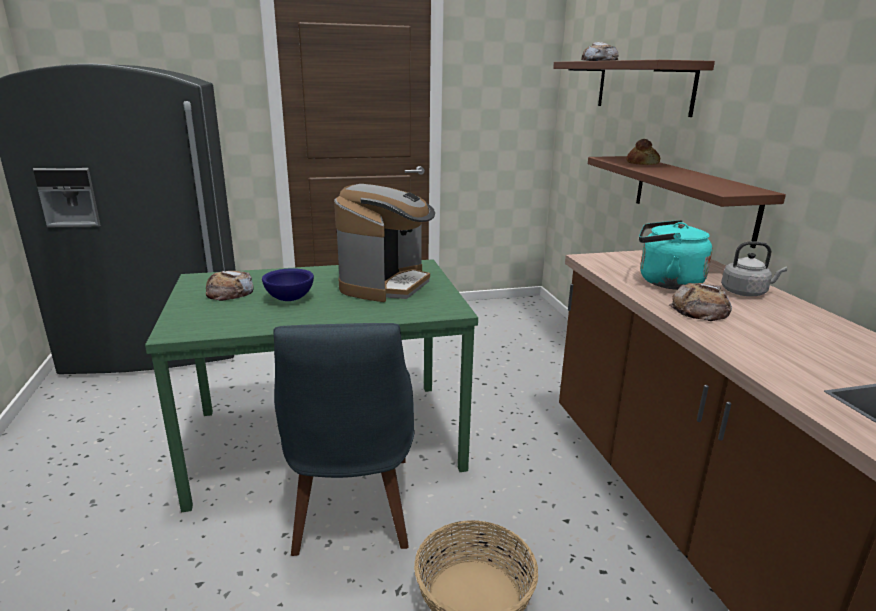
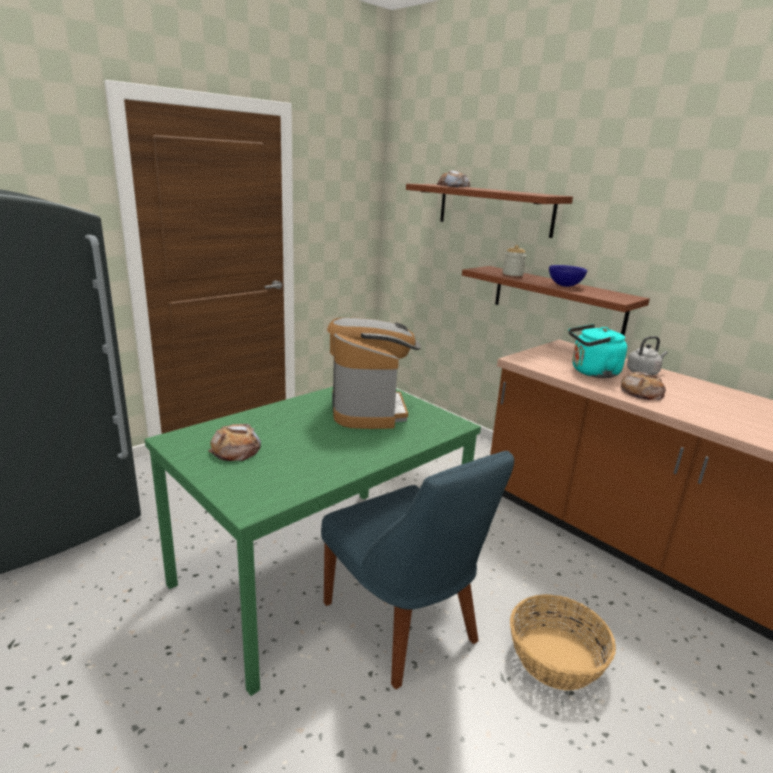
camera: 30 degrees left, 0 degrees up
(289, 298) = (306, 442): blue bowl -> blue bowl (564, 285)
(642, 163) = (512, 274): bread -> jar

